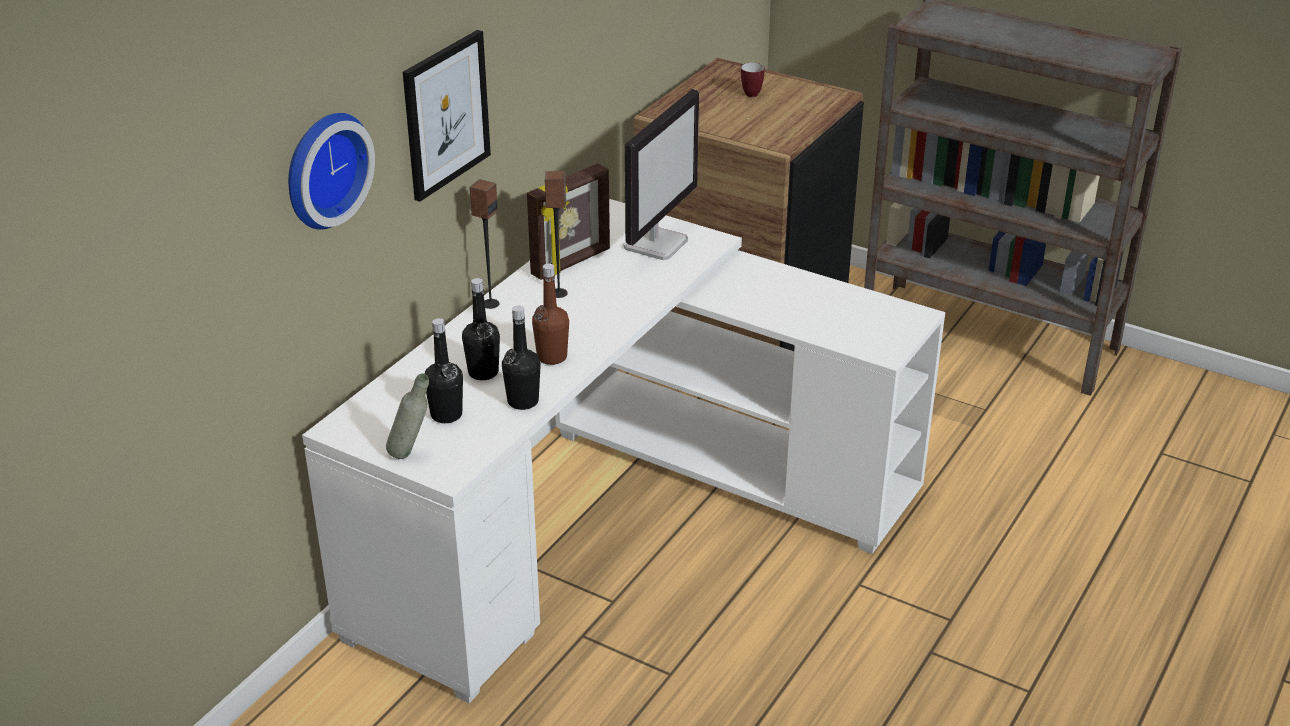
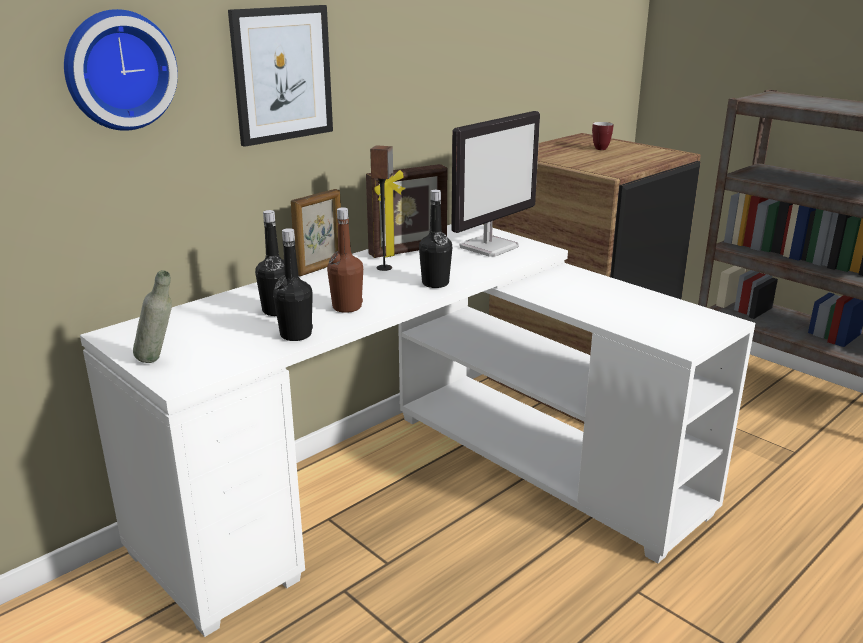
camera: 15 degrees right, 10 degrees down
(446, 415) = (218, 336): black bottle -> black bottle (435, 283)
(490, 304) = (320, 268): speaker -> picture frame

